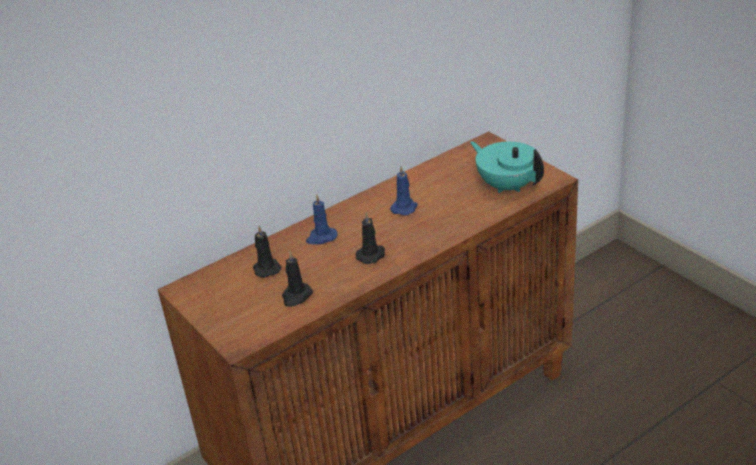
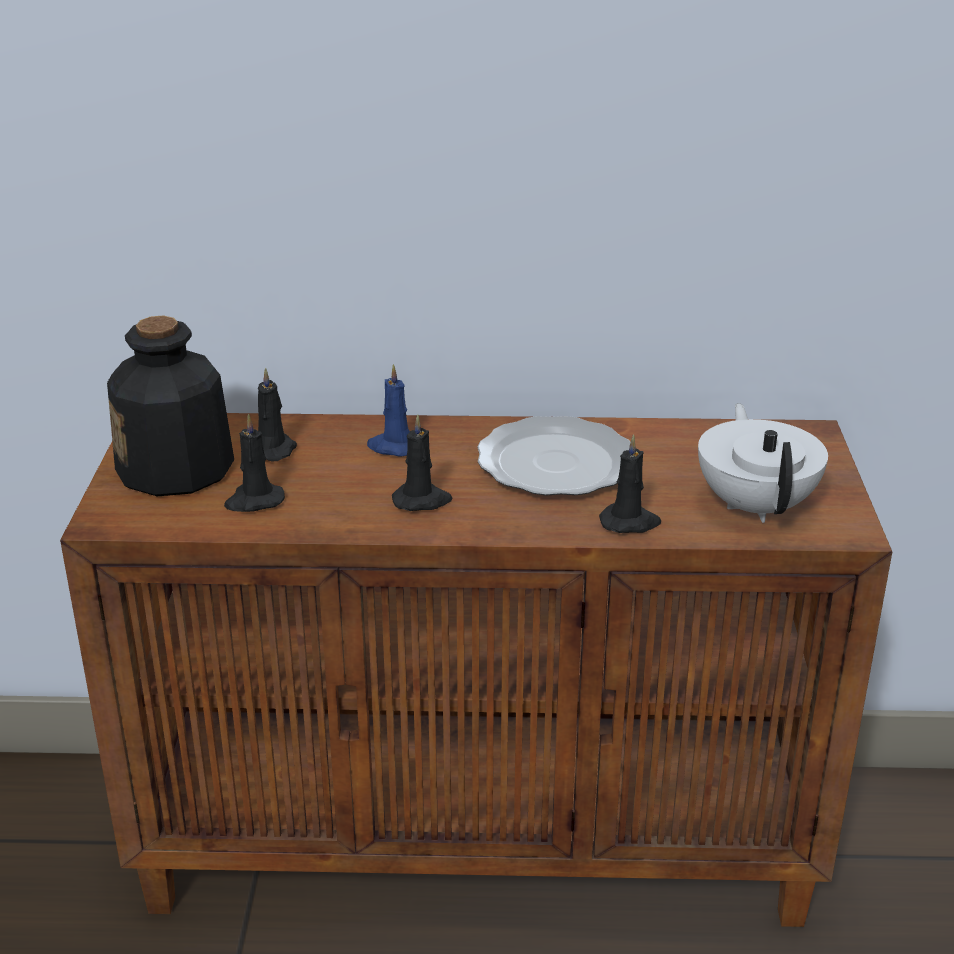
camera: 35 degrees right, 5 degrees down
(233, 302) = (176, 469): none -> bottle
(404, 207) = (558, 463): blue candle -> plate
(470, 219) = (630, 522): none -> black candle
(507, 185) = (756, 505): turquoise teapot -> white teapot

